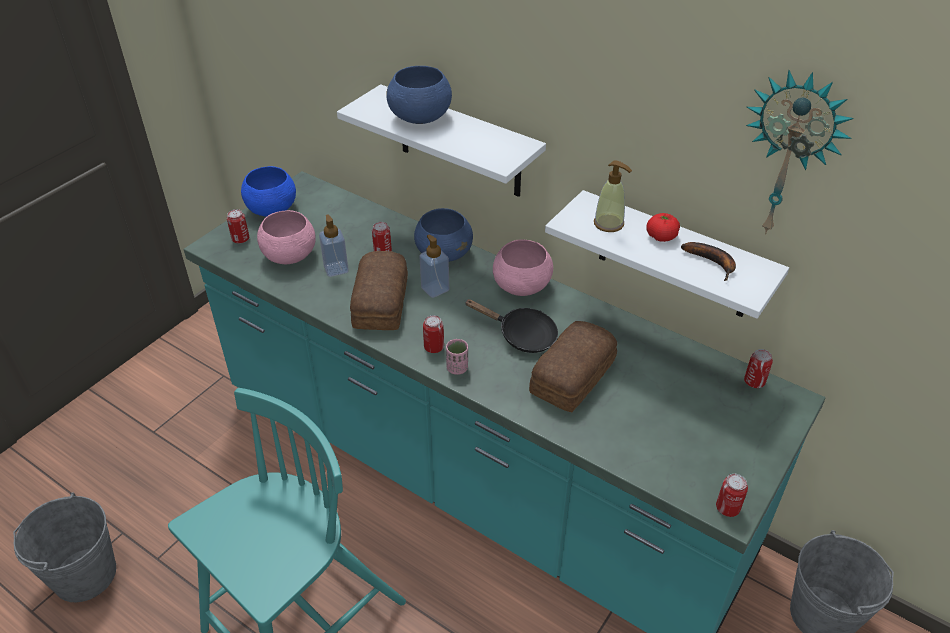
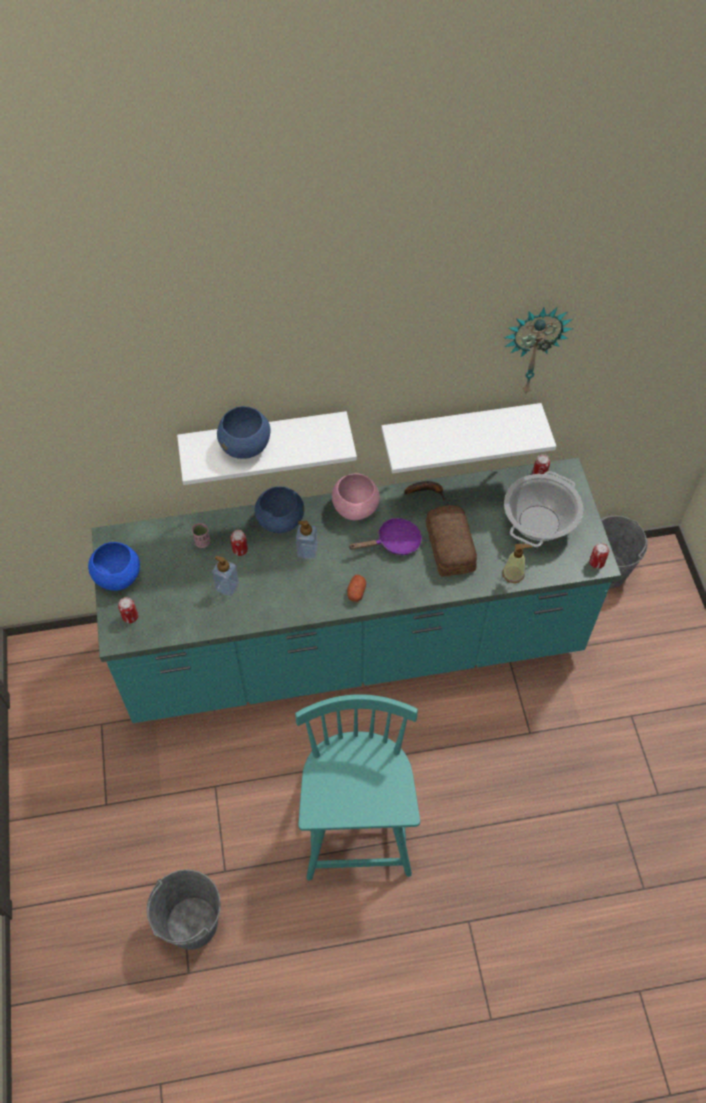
camera: 45 degrees left, 15 degrees up
(289, 256) = (182, 602): pink bowl -> none
(382, 301) = (287, 586): bread -> none
(434, 347) = (356, 592): can -> potato
(457, 368) = (385, 594): pink cup -> pink cup (202, 542)
(521, 335) = (394, 542): black frying pan -> purple frying pan
(609, 224) = (425, 441): soap dispenser -> soap dispenser (513, 574)
(661, 236) = (461, 429): tomato -> none
(700, 422) = (539, 523): none -> cooking pot
(713, 263) = (504, 429): banana -> banana (426, 491)

